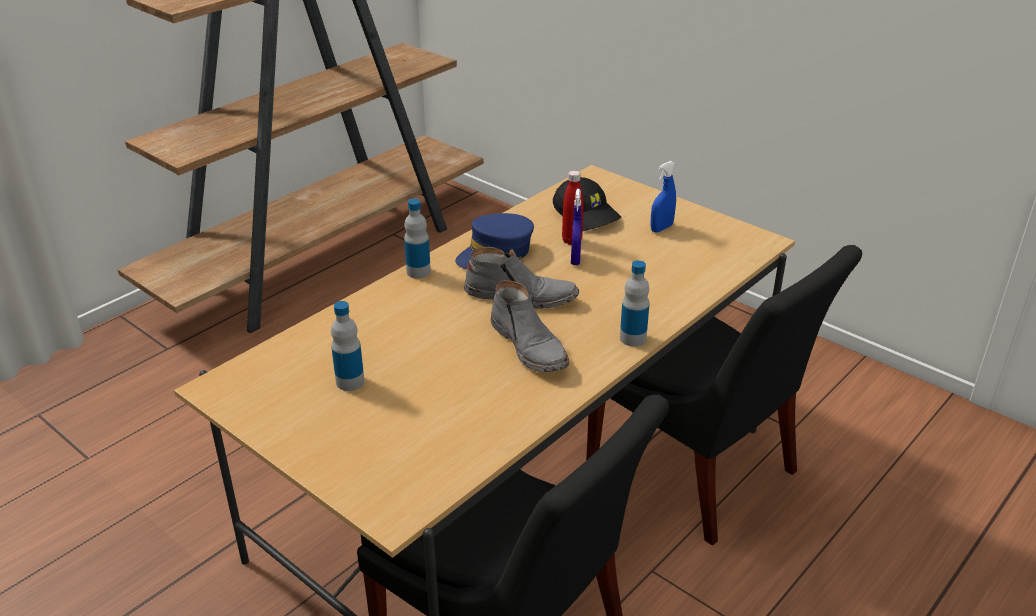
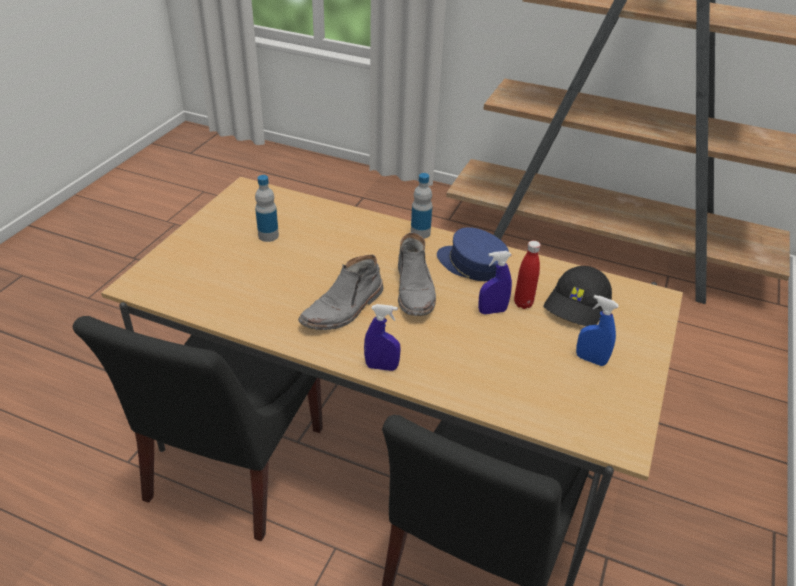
camera: 70 degrees right, 5 degrees up
(633, 338) = (381, 367): bottle -> blue spray bottle

